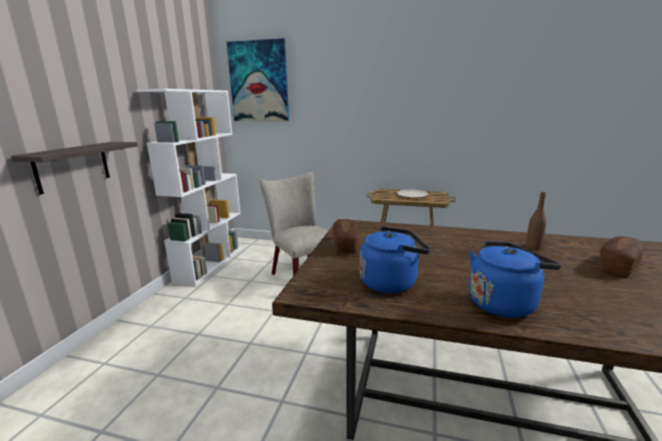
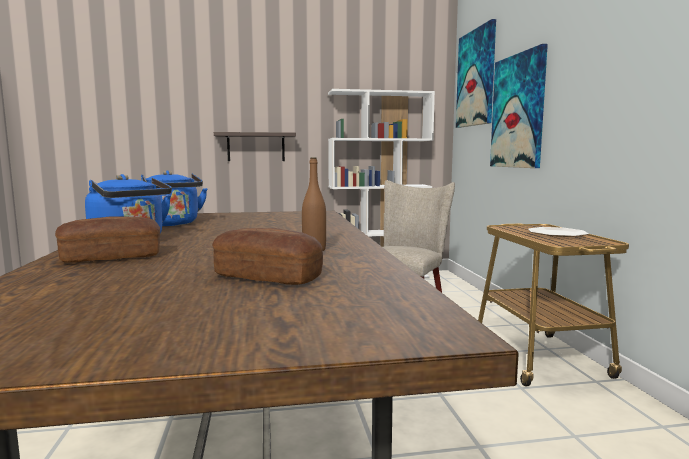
camera: 65 degrees right, 10 degrees down
(325, 115) = (518, 111): none -> picture
(345, 244) = (256, 214): bread -> bread (112, 257)

